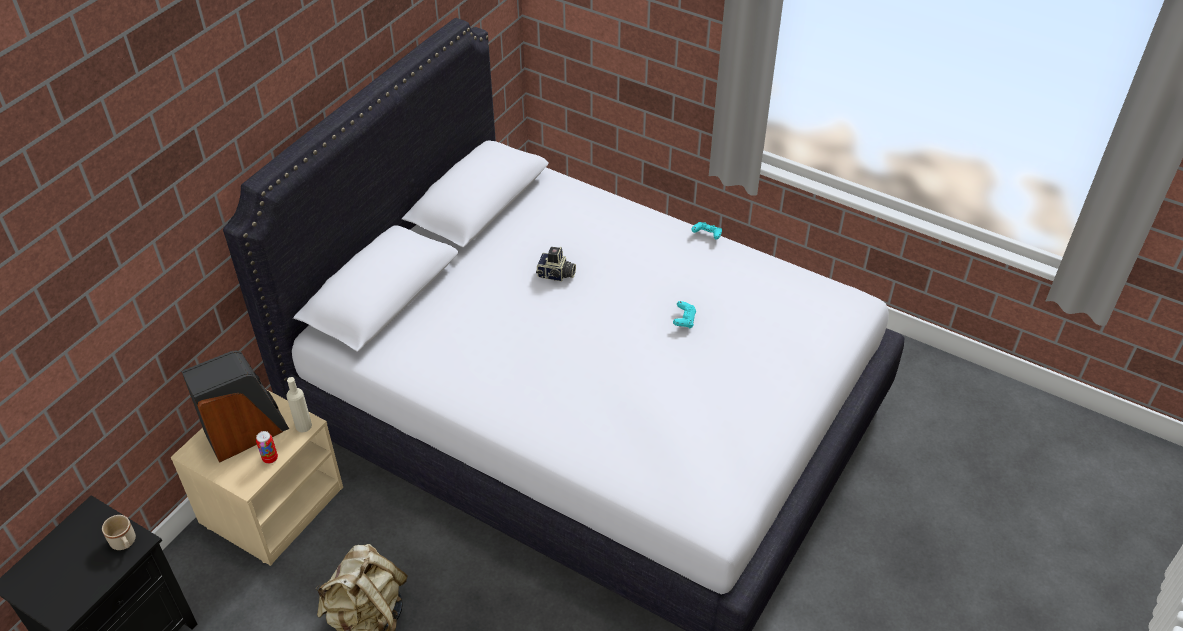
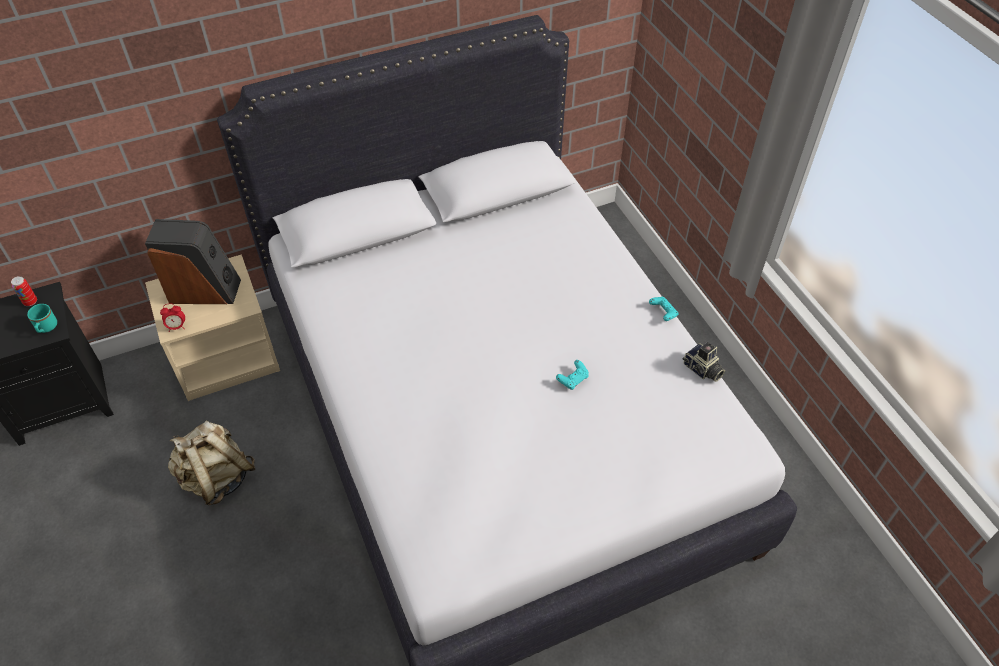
camera: 35 degrees right, 5 degrees up
(125, 543) = (46, 328): beige mug -> turquoise mug
(250, 478) = (177, 327): none -> alarm clock
(270, 458) = (201, 319): can -> can (30, 302)
(303, 426) = (243, 307): beige bottle -> none
(556, 275) = (502, 283): camera -> camera (702, 370)

